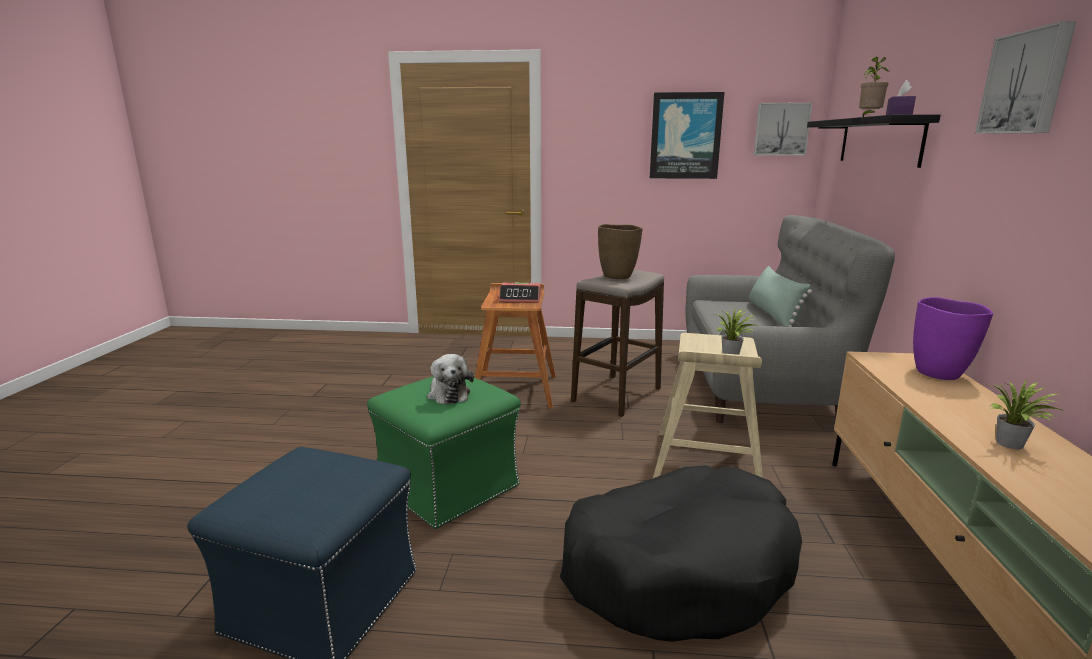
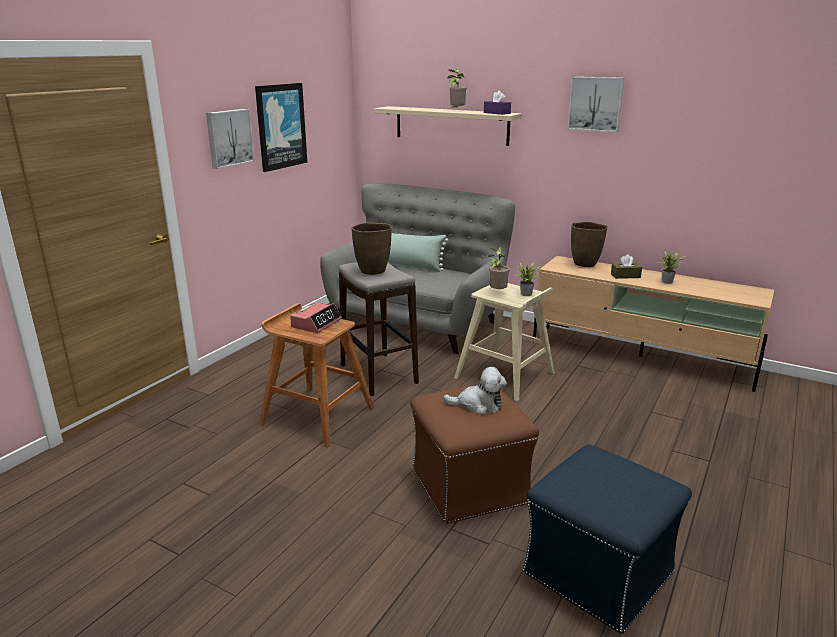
camera: 65 degrees left, 5 degrees up
(449, 485) = (469, 485): green ottoman -> brown ottoman
(678, 568) = (610, 422): black dog bed -> none
(708, 342) = (497, 292): none -> potted plant
(781, 129) = (335, 112): picture -> picture (229, 138)
(879, 141) = (451, 125): black shelf -> beige shelf
(939, 373) = (584, 264): purple vase -> brown vase
(953, 406) = (625, 276): none -> brown tissue box

